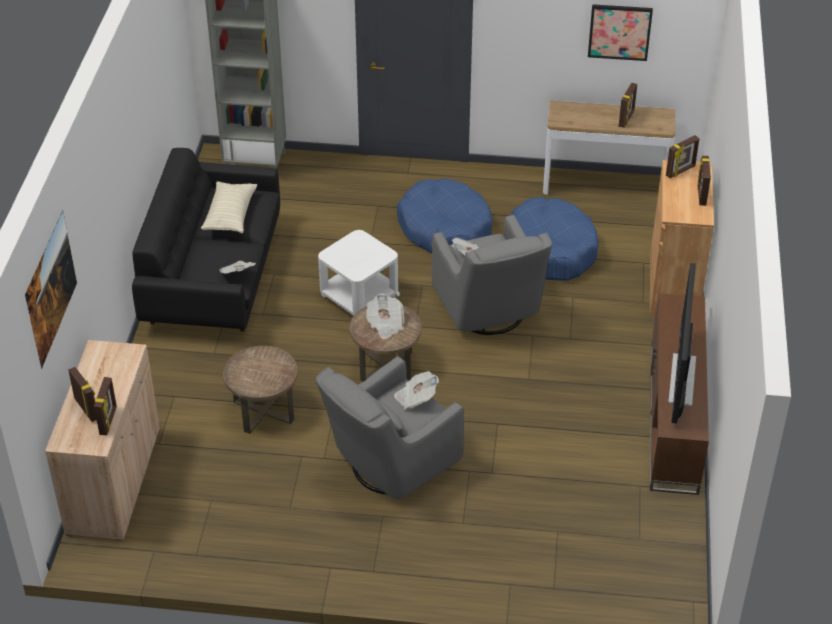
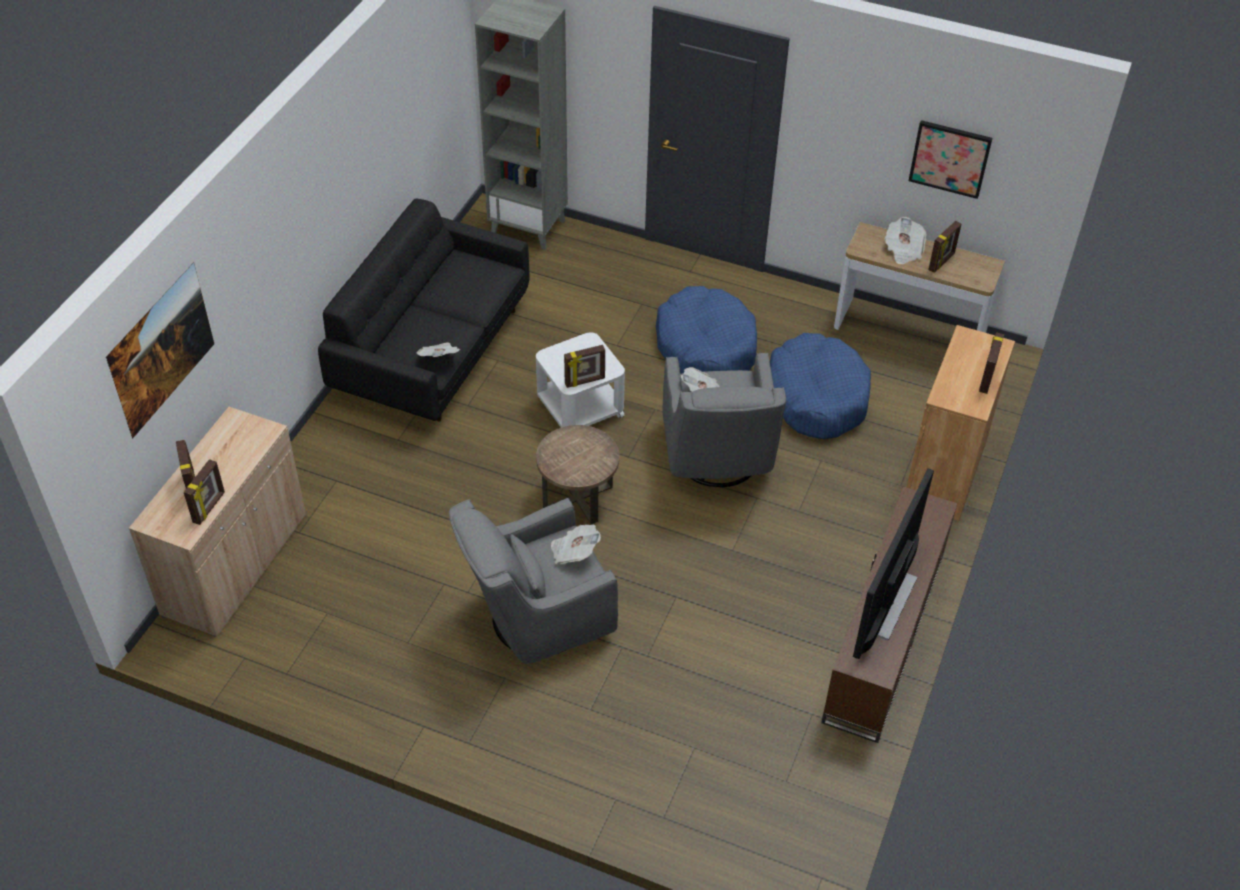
camera: 15 degrees right, 5 degrees up
(230, 215) = (459, 286): beige pillow -> none
(264, 411) = (424, 520): brown side table -> none
(385, 324) = (578, 453): newspaper -> newspaper (903, 250)
(680, 171) = (973, 343): picture frame -> picture frame (585, 381)

